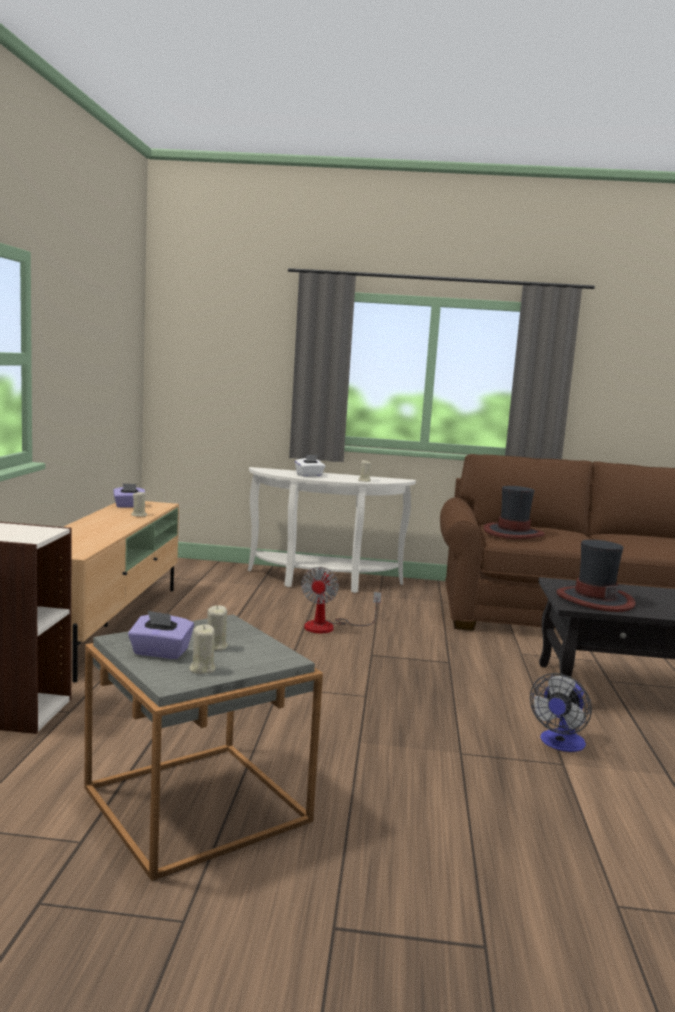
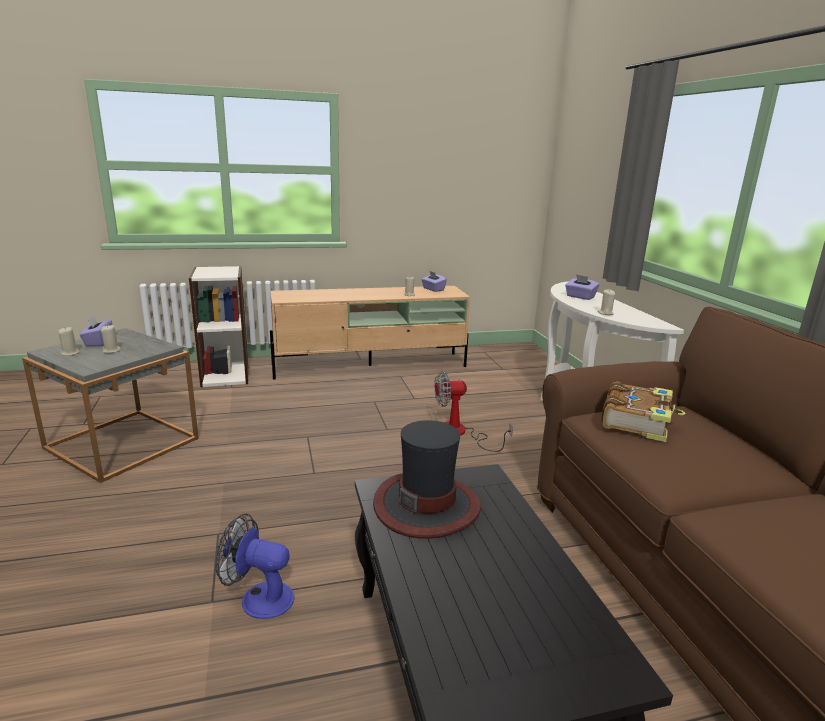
camera: 70 degrees right, 10 degrees up
(309, 475) = (580, 297): white tissue box -> purple tissue box
(513, 533) = (637, 421): hat -> book

